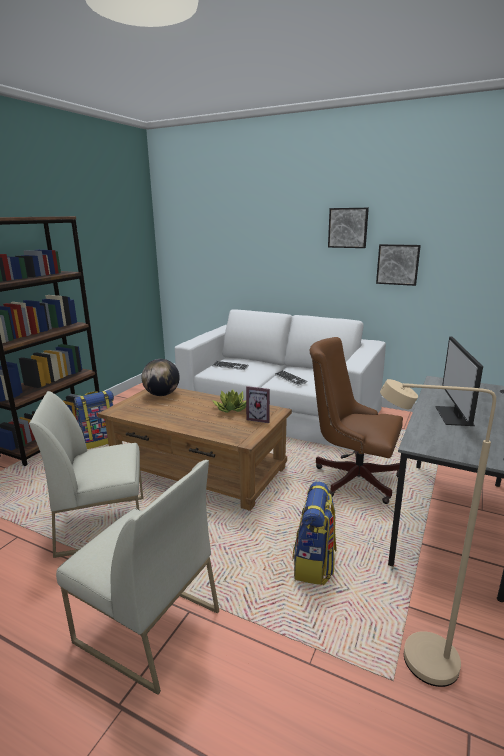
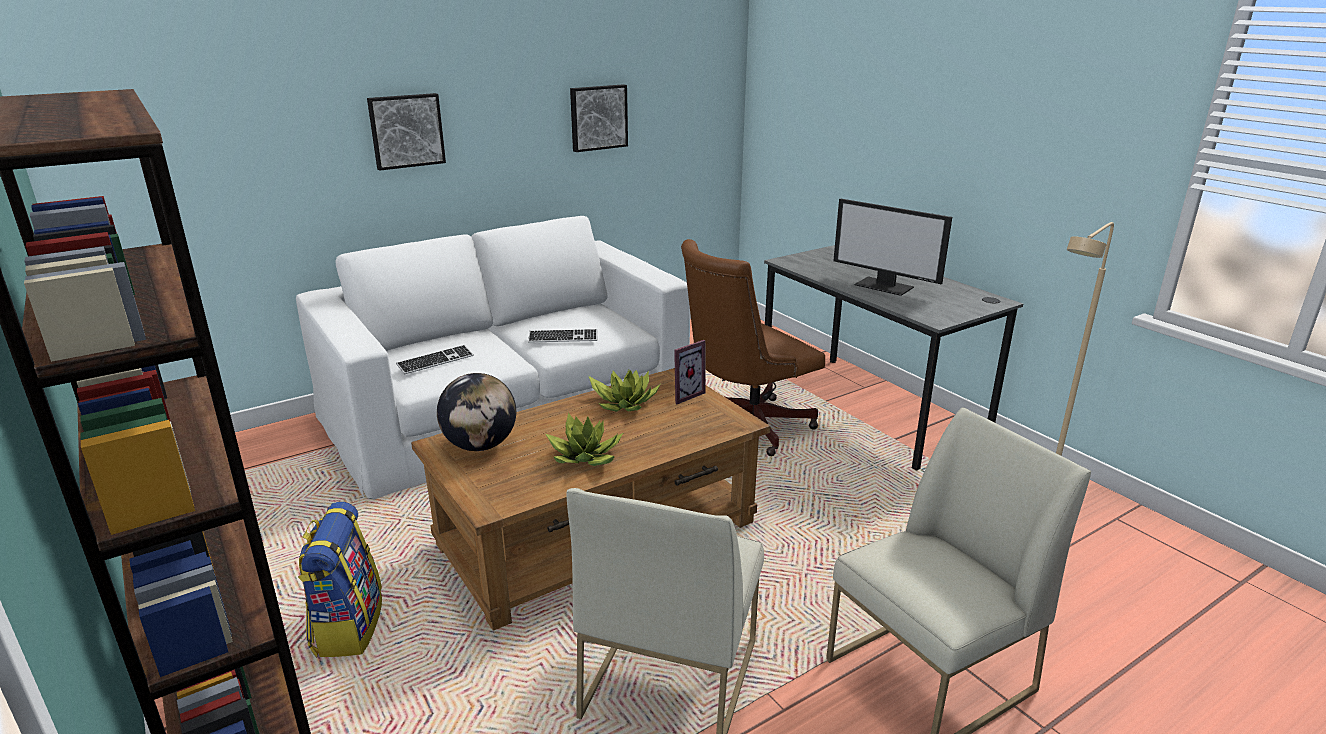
camera: 60 degrees left, 5 degrees up
(170, 415) = (585, 457): none -> potted plant
(314, 564) = (887, 513): backpack -> none
(348, 228) = (518, 64): picture -> picture (406, 131)

